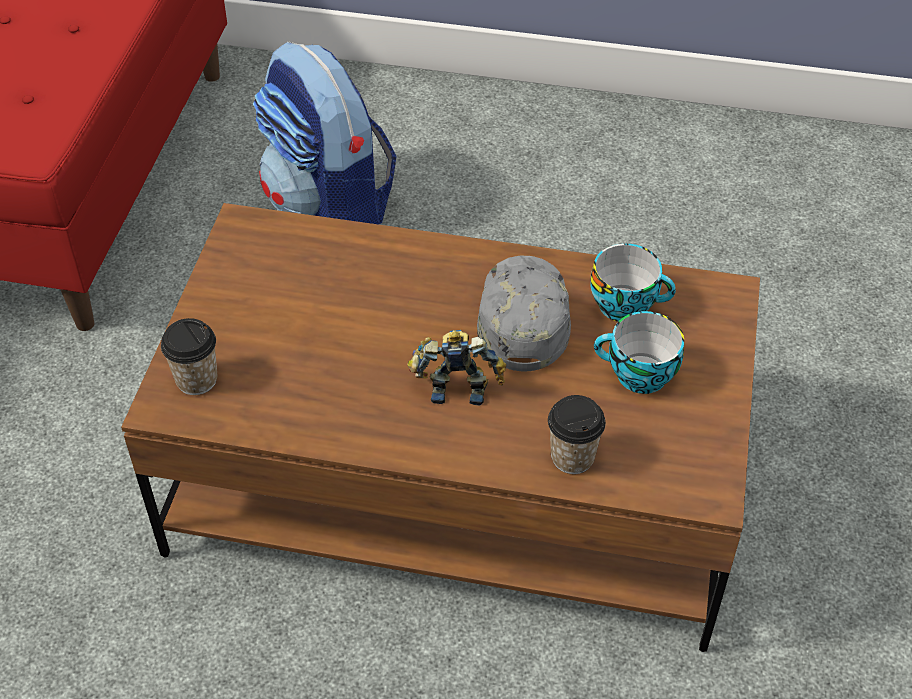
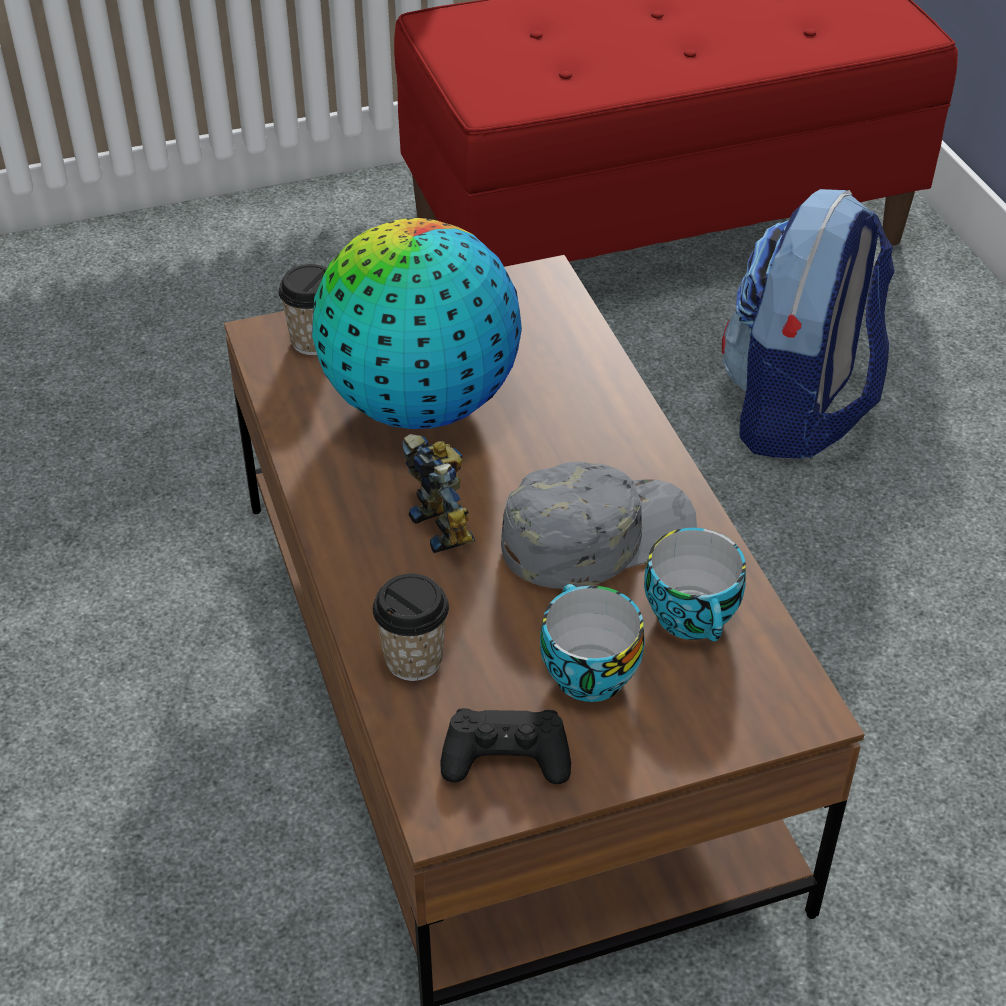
camera: 60 degrees right, 5 degrees down
(321, 349) = (419, 404): none -> globe
(683, 445) = (506, 755): none -> black game controller

